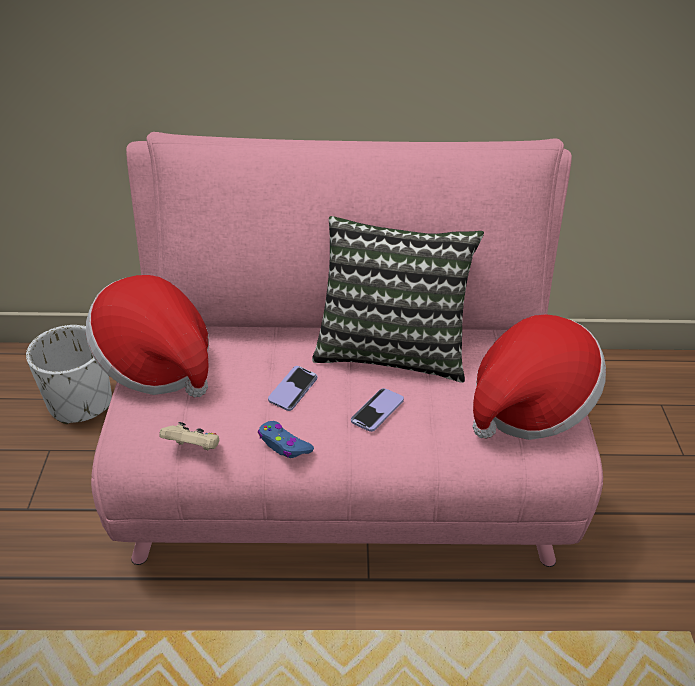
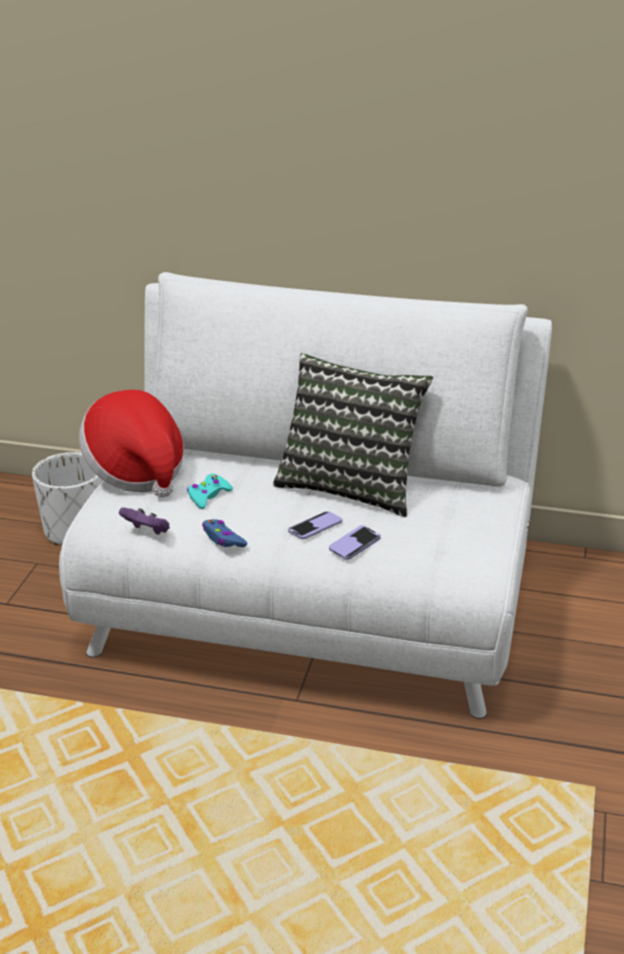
camera: 15 degrees right, 10 degrees down
(194, 448) = (147, 532): beige game controller -> purple game controller
(247, 386) = (208, 496): none -> turquoise game controller
(293, 389) = (247, 503): phone -> phone (354, 544)
(344, 450) = (312, 601): pink sofa -> white sofa
(528, 405) = (457, 540): hat -> none

